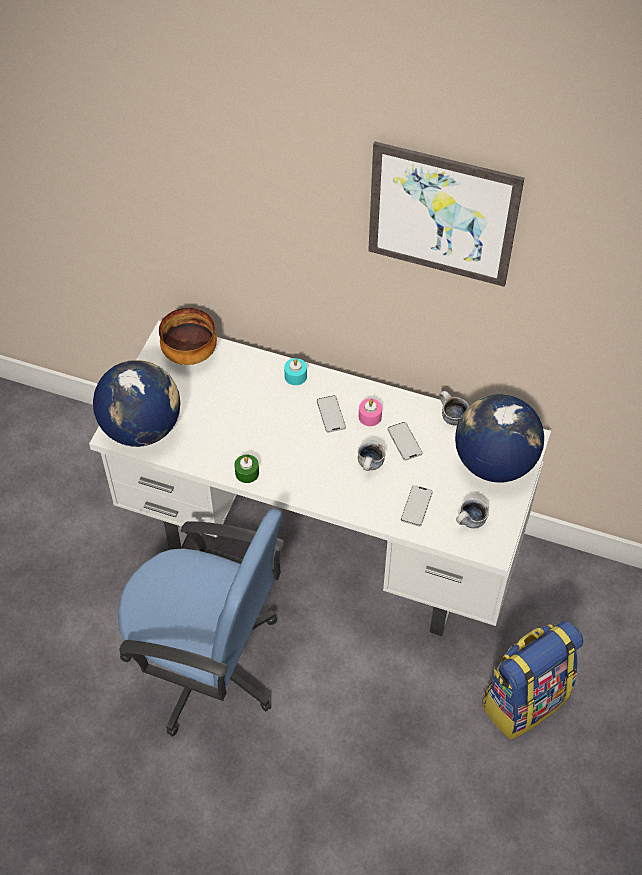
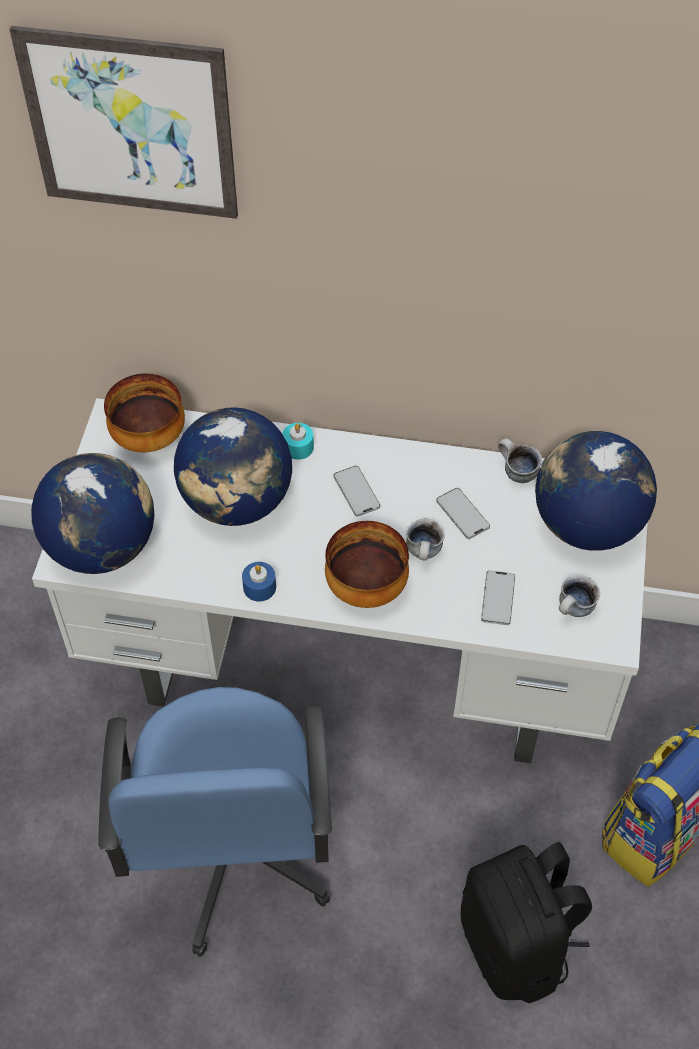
camera: 10 degrees left, 0 degrees up
(207, 664) = (229, 851): blue office chair -> blue office chair turned 75 degrees clockwise
(243, 409) = (237, 502): none -> globe
(247, 473) = (259, 587): green candle -> blue candle
(322, 484) = (365, 587): none -> bowl
(370, 417) = (409, 487): pink candle -> none
(403, 765) = (516, 946): none -> black backpack
(442, 215) = (499, 191): picture -> picture (130, 125)

